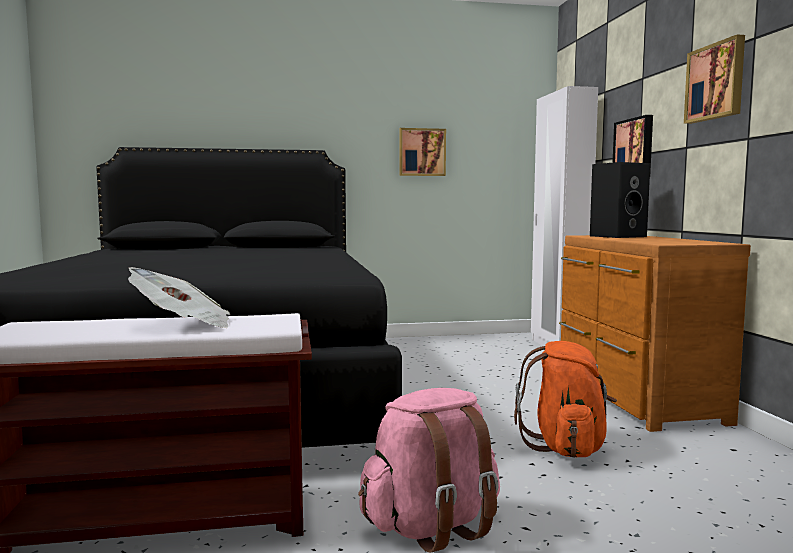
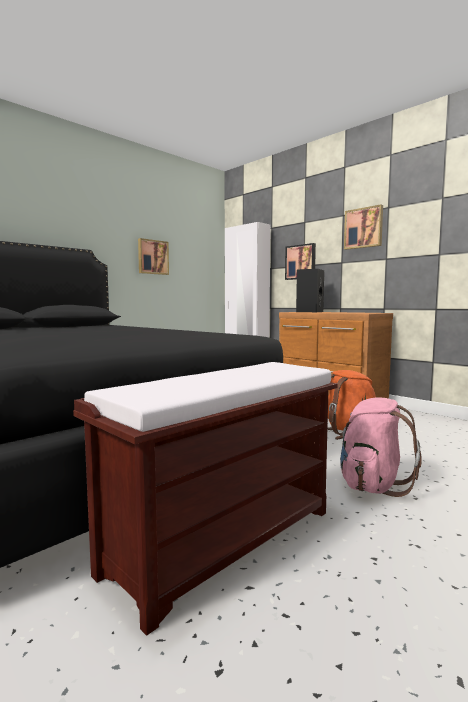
camera: 35 degrees left, 0 degrees up
(184, 325) = (244, 375): newspaper -> none

